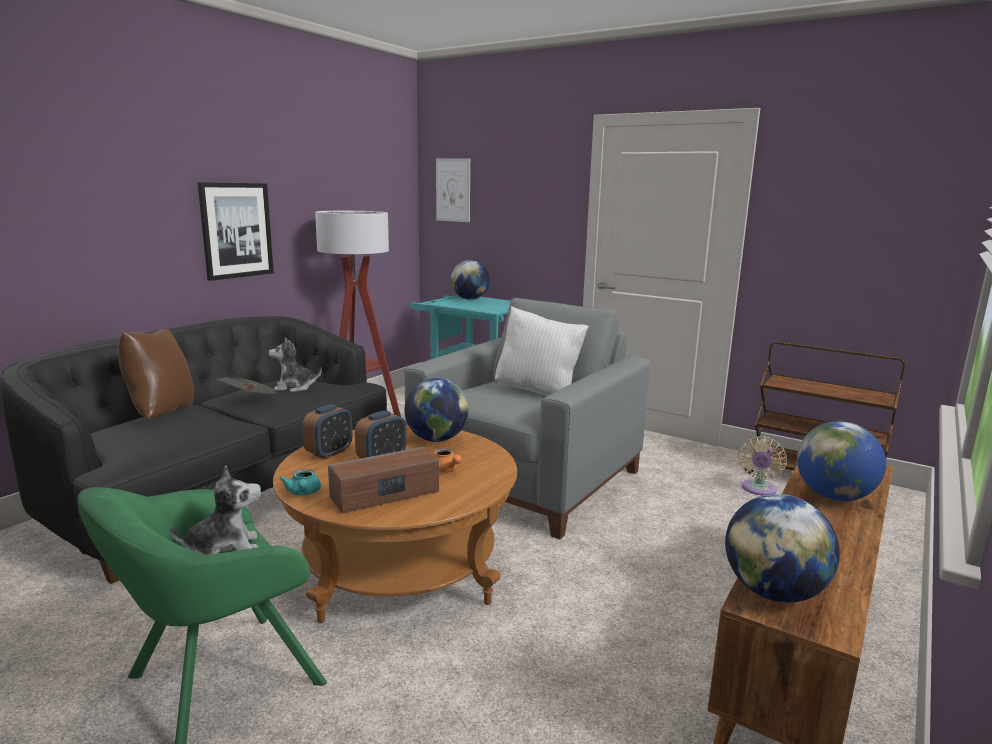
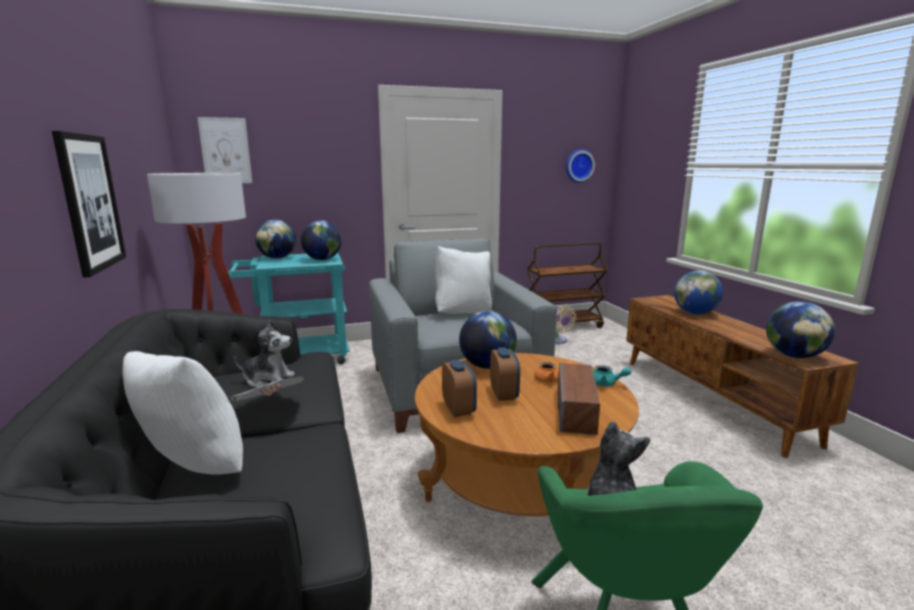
camera: 50 degrees left, 0 degrees up
(161, 415) = (191, 470): brown pillow -> white pillow
(294, 387) = (268, 380): plush toy -> plush toy turned 120 degrees counterclockwise
(303, 493) = (537, 440): turquoise teapot -> turquoise teapot (606, 384)
(494, 307) = (322, 259): none -> globe
(894, 223) = (578, 166): none -> wall clock

